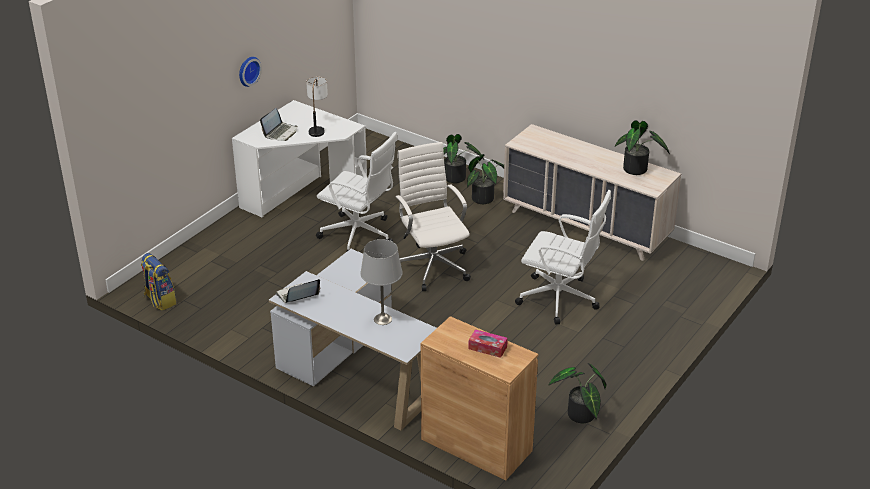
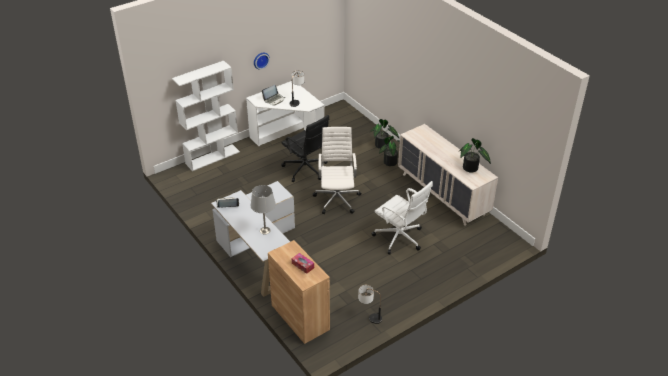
camera: 20 degrees right, 5 degrees up
(159, 300) = (178, 184): backpack -> none
(194, 248) = (212, 157): none -> white bookcase
(359, 235) = (306, 170): white office chair -> black office chair
(580, 417) = (369, 316): potted plant -> table lamp

